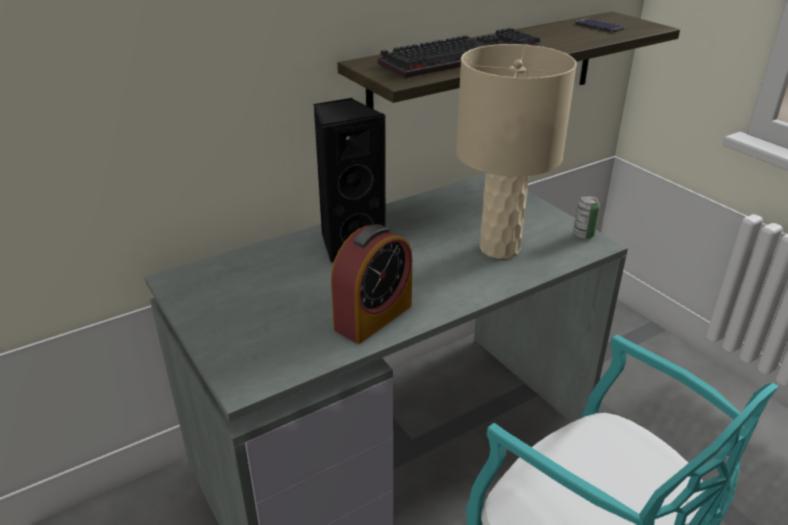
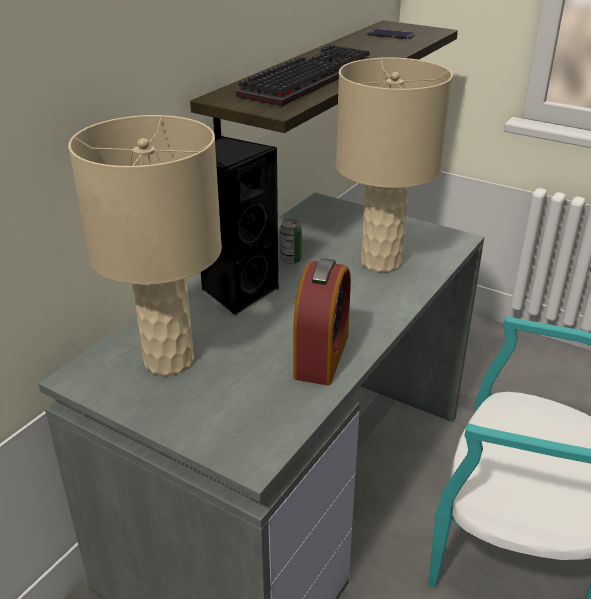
camera: 25 degrees left, 0 degrees up
(249, 285) = (170, 360): none -> beige table lamp
(583, 234) = (440, 233): can -> can (290, 260)

